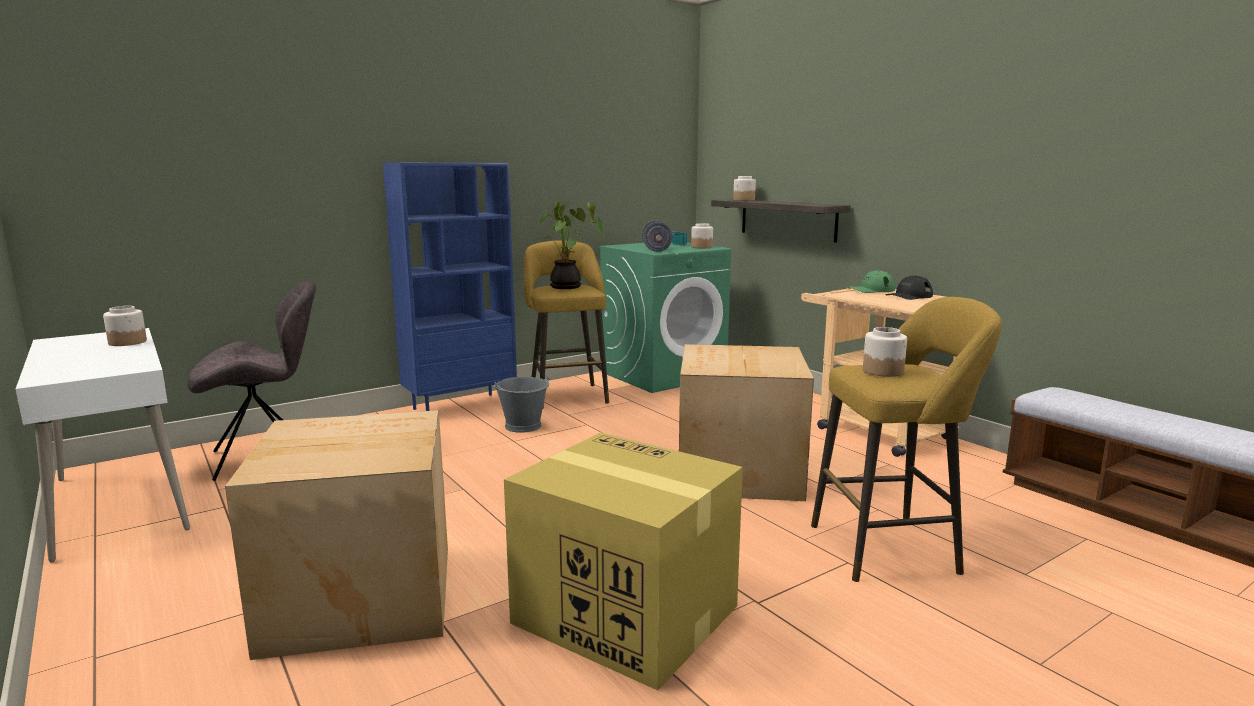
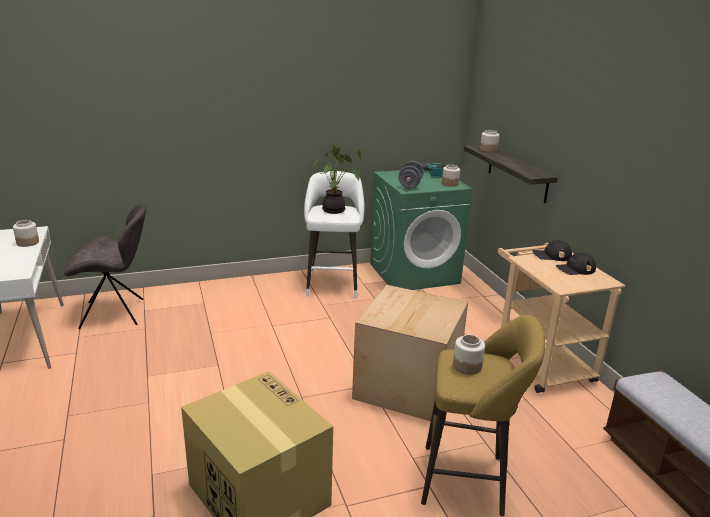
camera: 15 degrees right, 10 degrees up
(358, 596) = (117, 442): cardboard box -> none
(461, 406) = (255, 284): blue bookcase -> none
(524, 426) = (286, 312): grey bucket -> none
(567, 395) = (332, 284): yellow stool -> white stool
(871, 290) = (551, 255): green cap -> black cap

